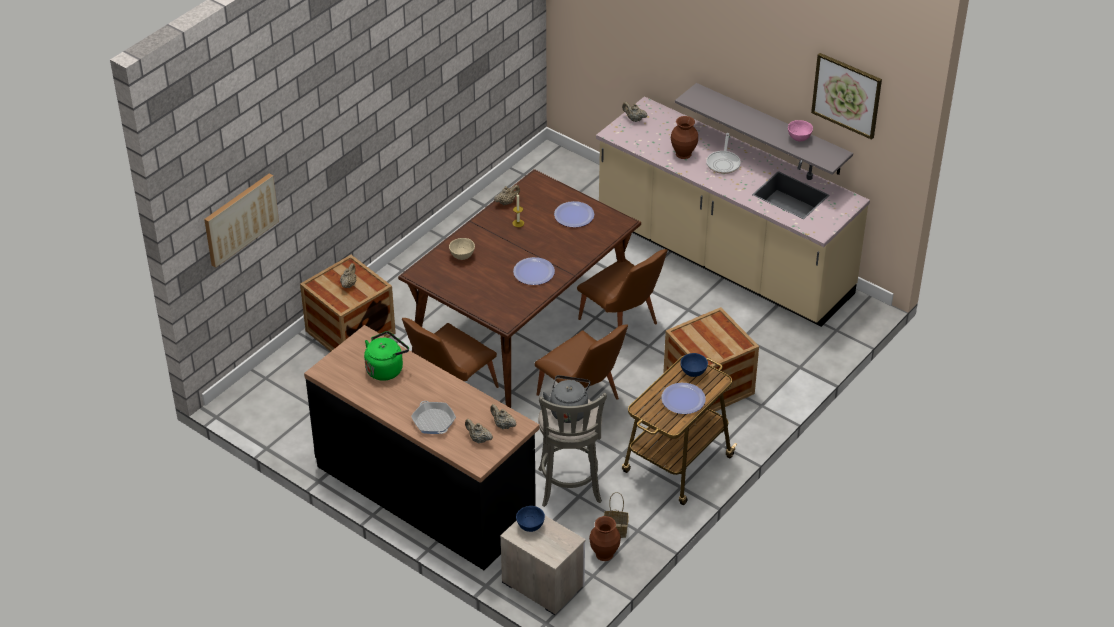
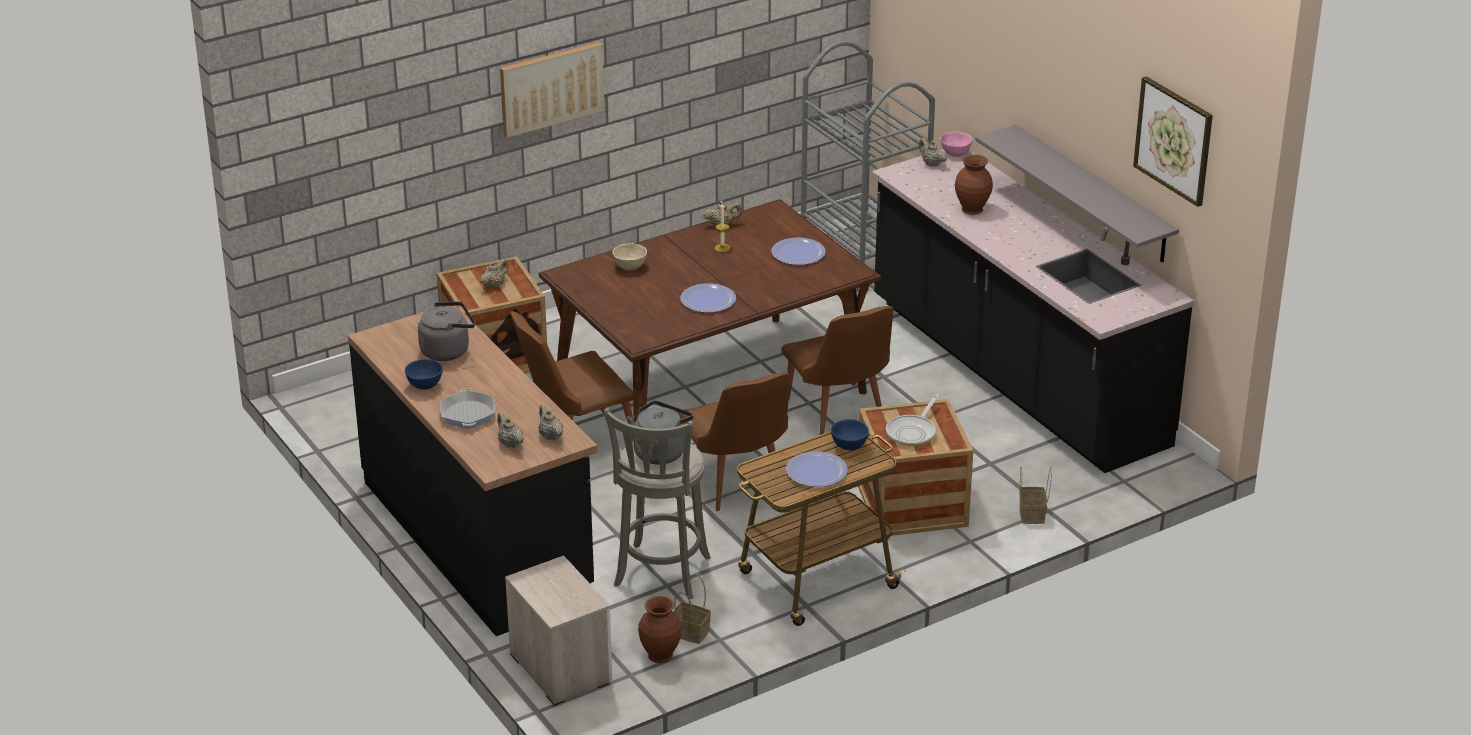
camera: 20 degrees right, 10 degrees down
(240, 219) = (347, 148): picture -> picture (551, 88)
(386, 368) = (448, 350): green kettle -> grey kettle
(530, 526) = (548, 576): blue bowl -> blue bowl (424, 386)
(568, 180) = (863, 256): none -> grey cart
(723, 163) = (1019, 227): frying pan -> frying pan (913, 432)
(723, 259) = (1015, 375): beige counter -> black counter
(791, 373) = (1032, 515): none -> basket
(799, 138) = (1114, 202): pink bowl -> pink bowl (955, 154)

